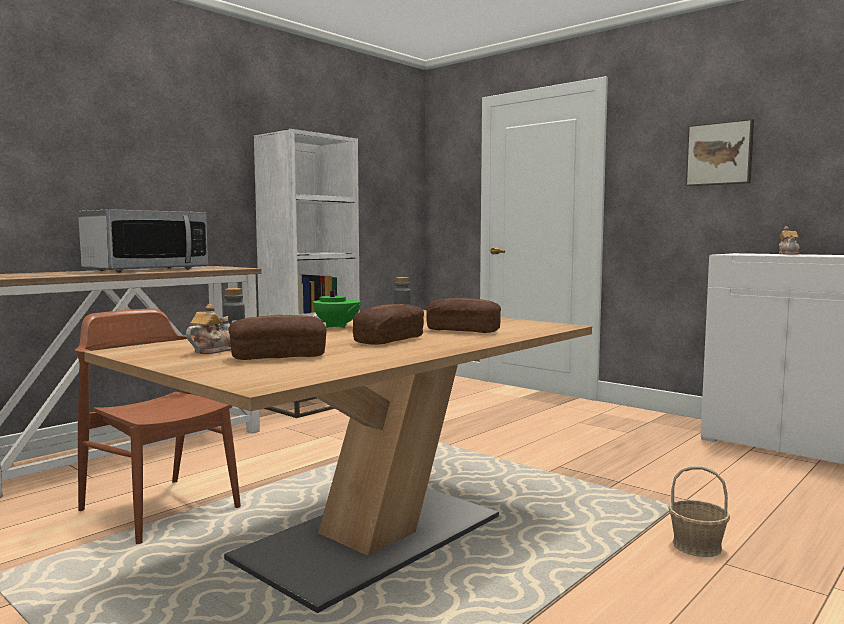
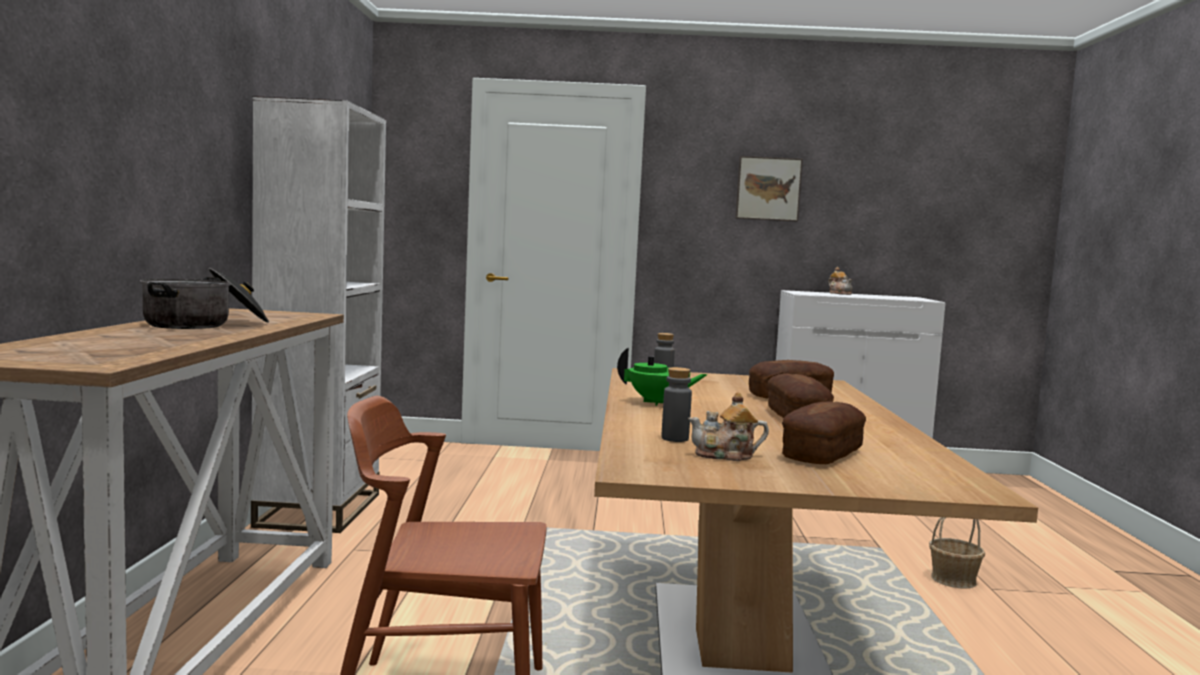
camera: 40 degrees left, 0 degrees up
(146, 270) = (206, 324): microwave -> cooking pot
(213, 350) = (726, 456): teapot -> teapot turned 90 degrees counterclockwise

